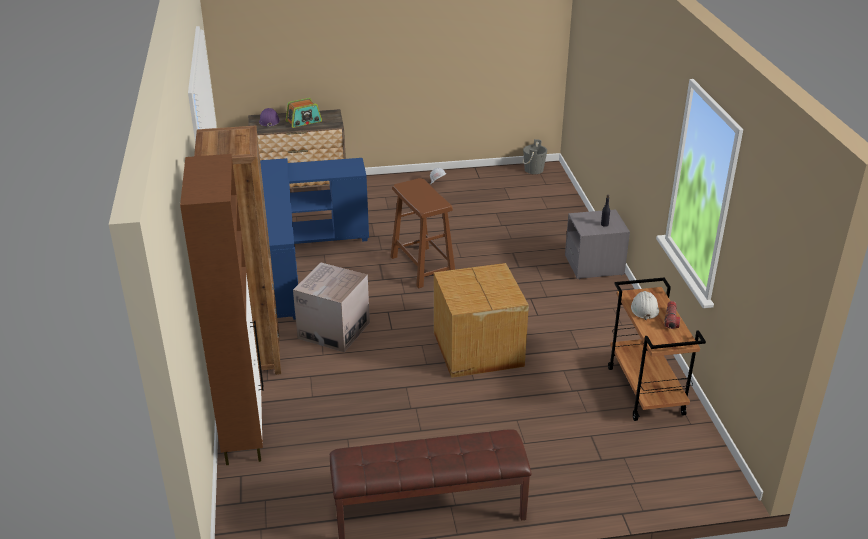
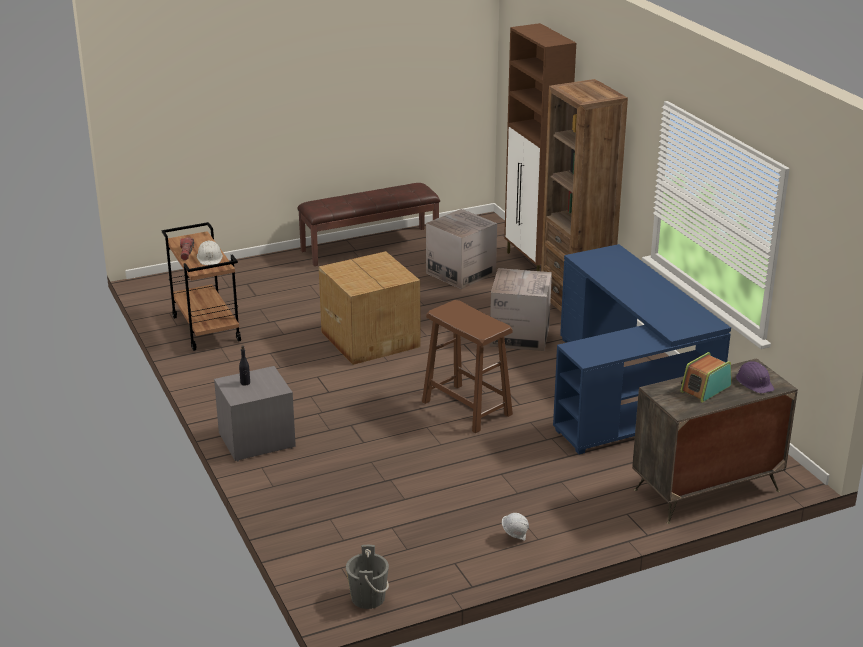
camera: 165 degrees right, 5 degrees down
(339, 432) = (461, 273): none -> cardboard box

